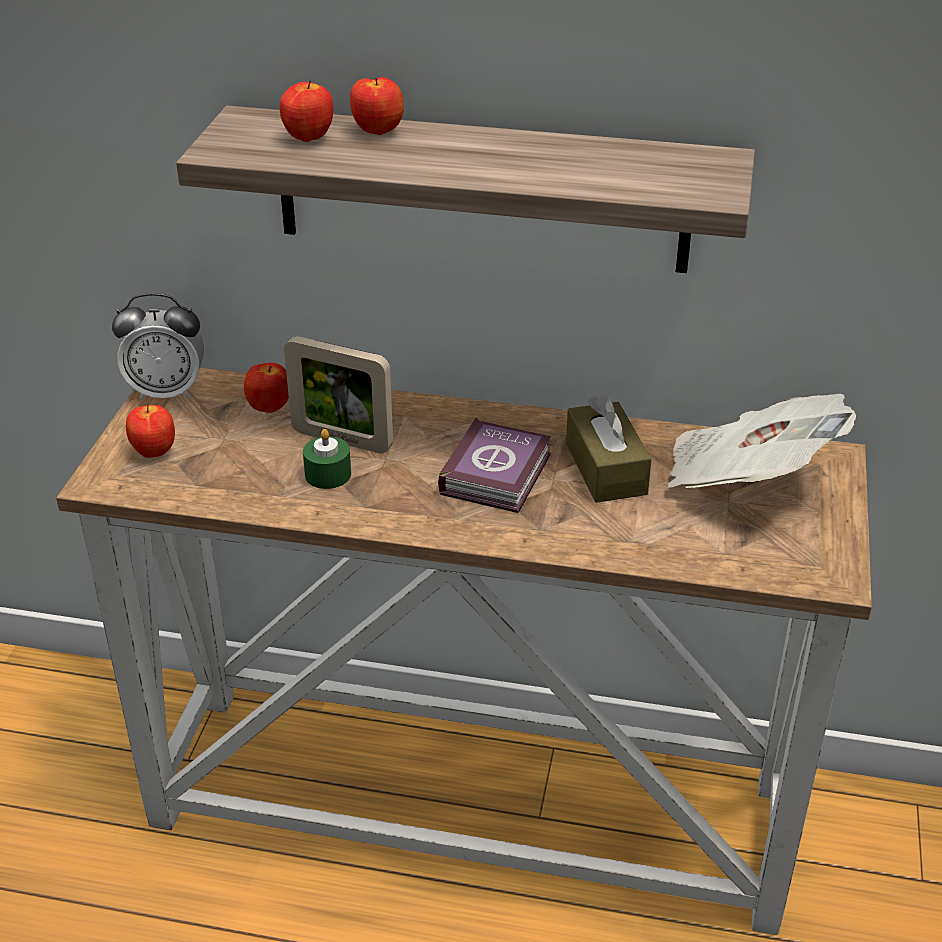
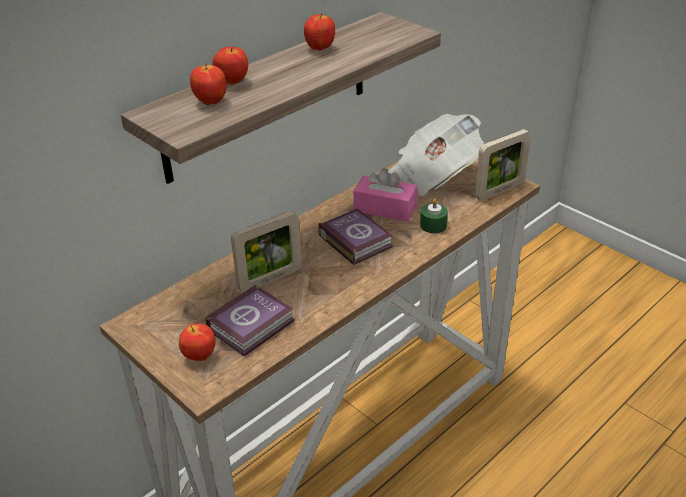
camera: 55 degrees left, 0 degrees up
(167, 392) = (141, 330): alarm clock -> none
(242, 466) = (253, 325): none -> book
(270, 408) = (209, 295): apple -> apple (319, 48)
(328, 474) = (296, 296): green candle -> green candle (433, 225)
(605, 469) = (385, 208): brown tissue box -> pink tissue box
(793, 565) = (499, 191): none -> picture frame

